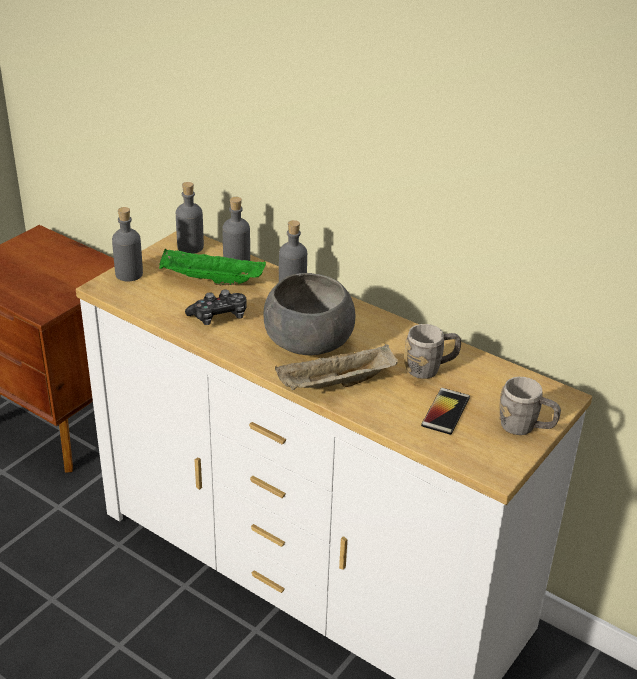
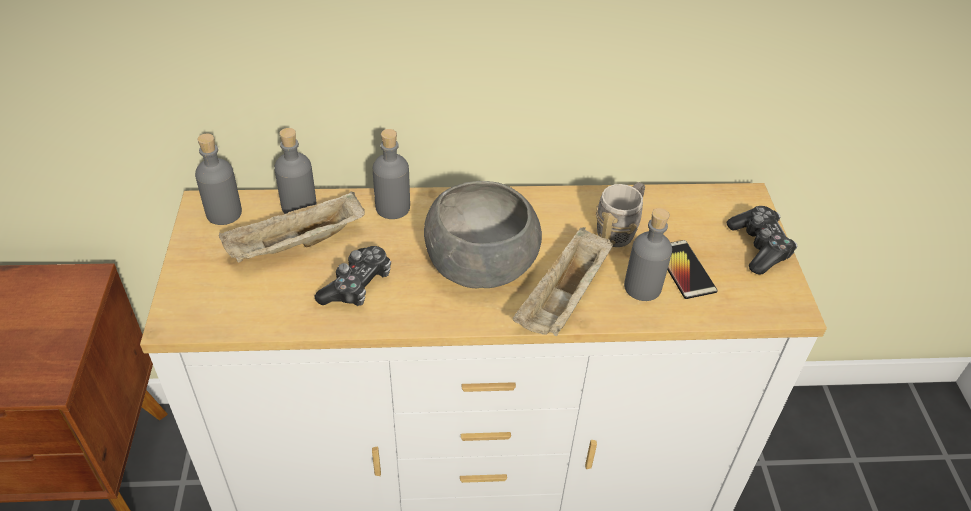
camera: 40 degrees left, 10 degrees up
(129, 274) = (189, 287): grey bottle -> grey bottle (642, 287)
(210, 281) = (296, 245): green tray -> beige tray
(525, 428) = (759, 247): grey mug -> game controller

